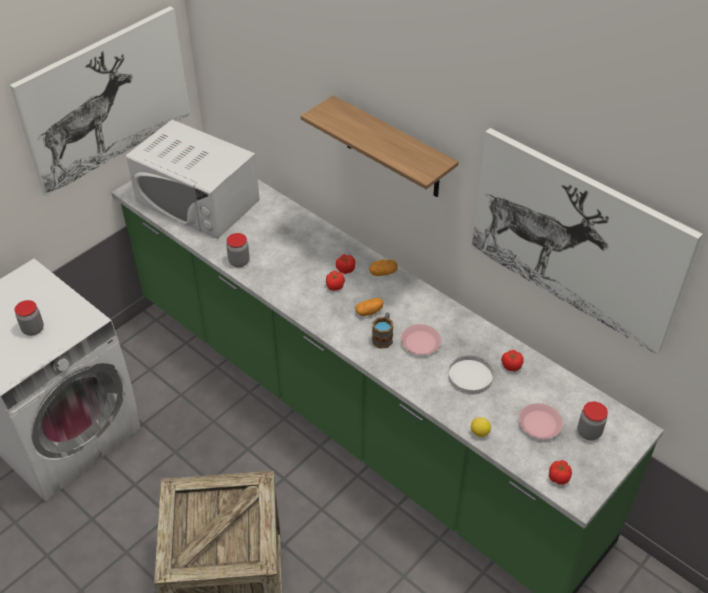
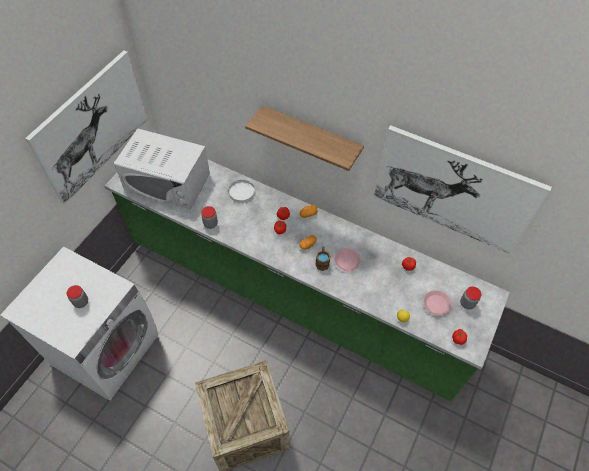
camera: 15 degrees left, 10 degrees up
(470, 376) = (384, 279): white plate -> white plate (241, 192)

